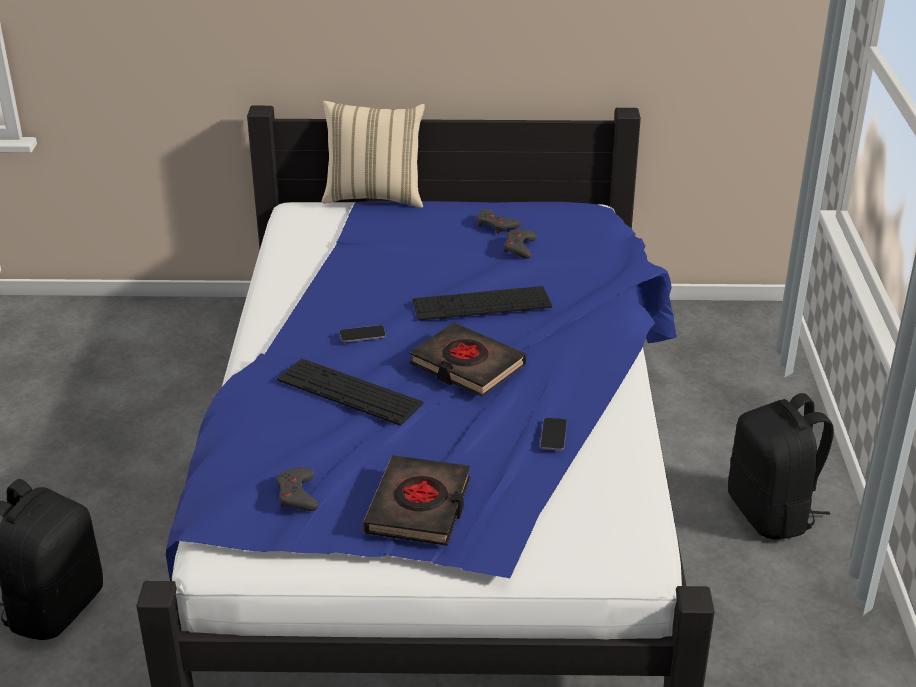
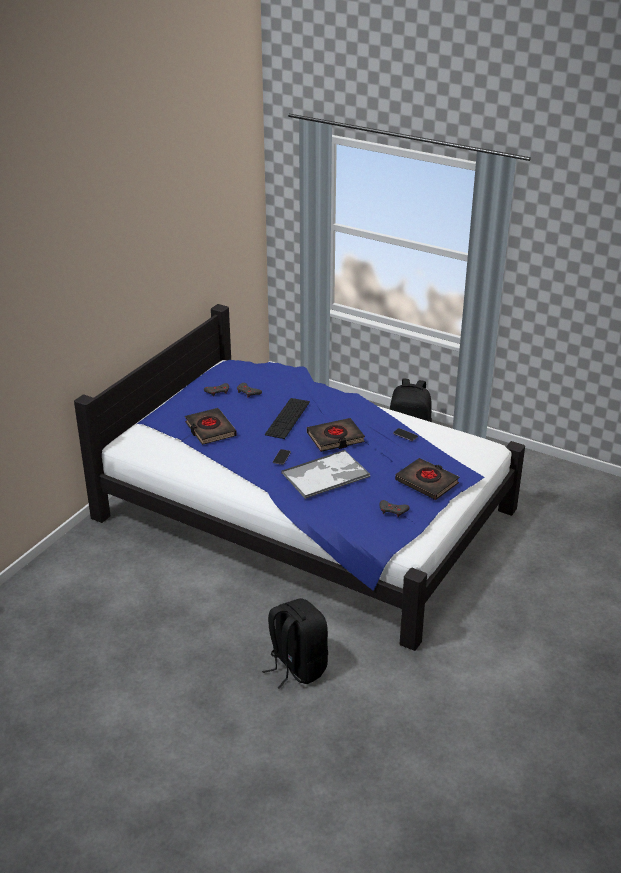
camera: 60 degrees left, 0 degrees up
(349, 391) = (326, 475): keyboard -> tray
(374, 196) = (143, 416): beige pillow -> none
(385, 253) = (210, 429): none -> black book

